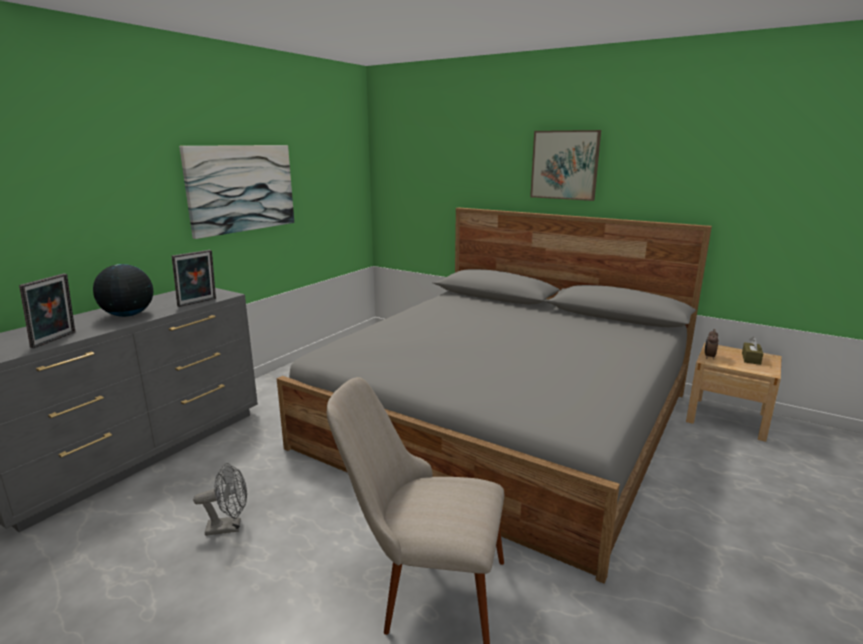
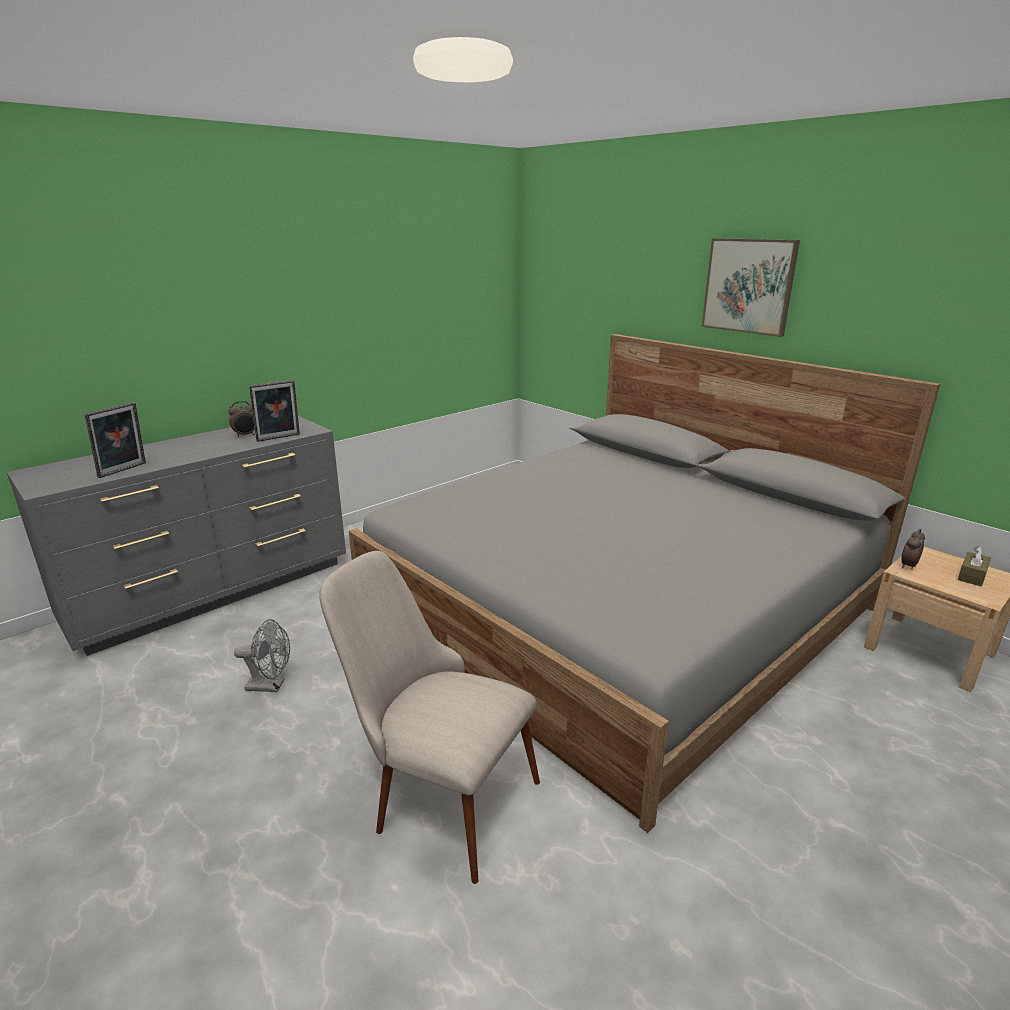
camera: 15 degrees right, 5 degrees up
(128, 315) = (204, 447): globe -> none
(163, 303) = (245, 435): none -> alarm clock
(241, 188) = (348, 306): picture -> none

